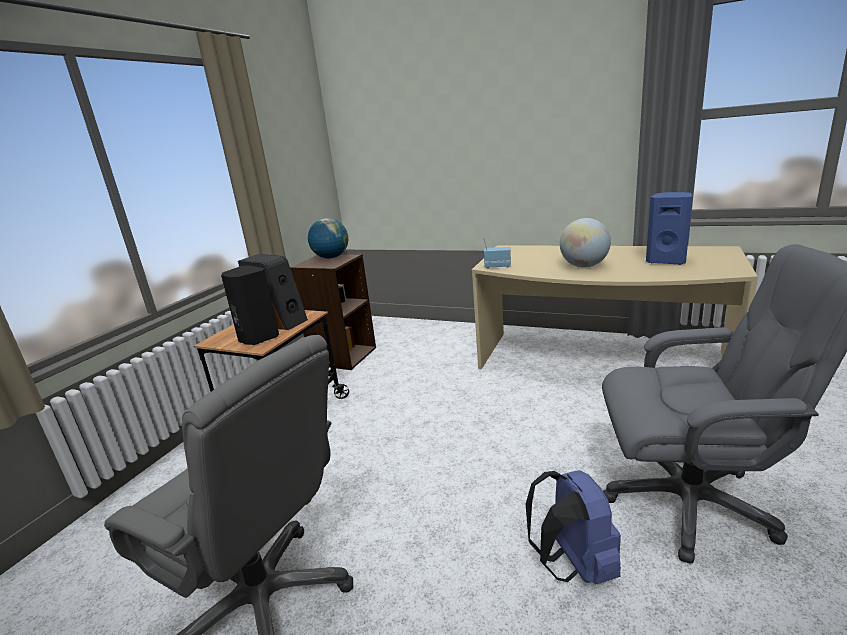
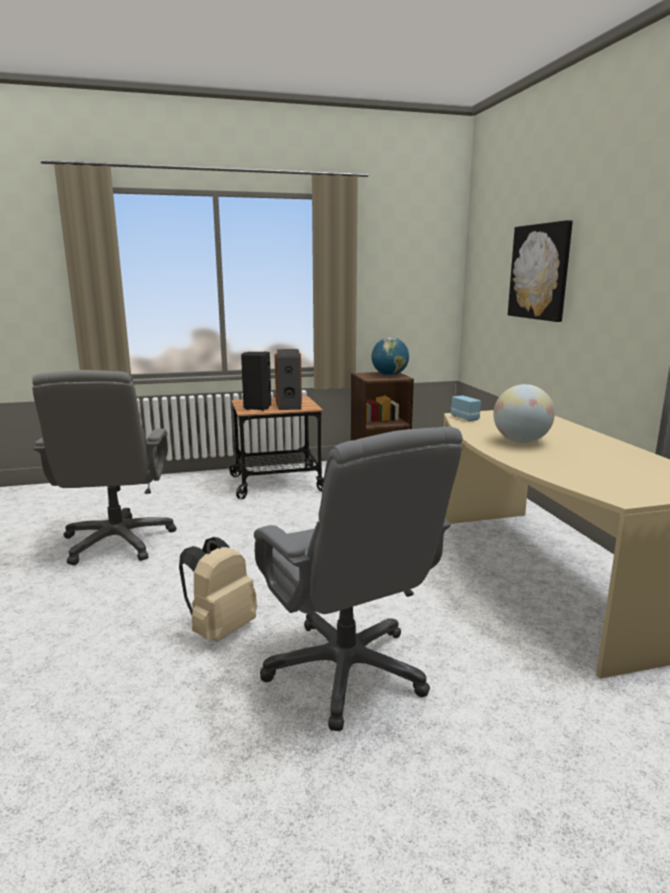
camera: 50 degrees right, 5 degrees down
(453, 132) = (540, 272): none -> picture
(574, 565) = (220, 629): blue backpack -> beige backpack
(666, 261) = (605, 467): blue speaker -> none

